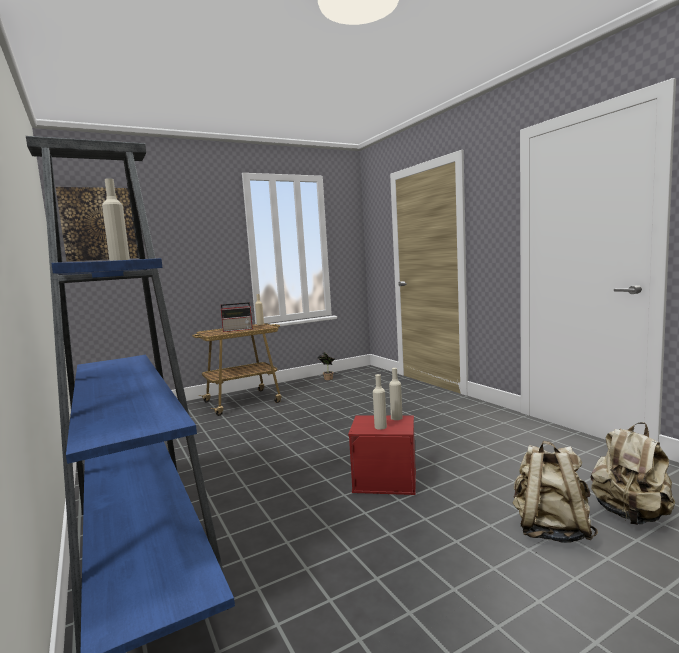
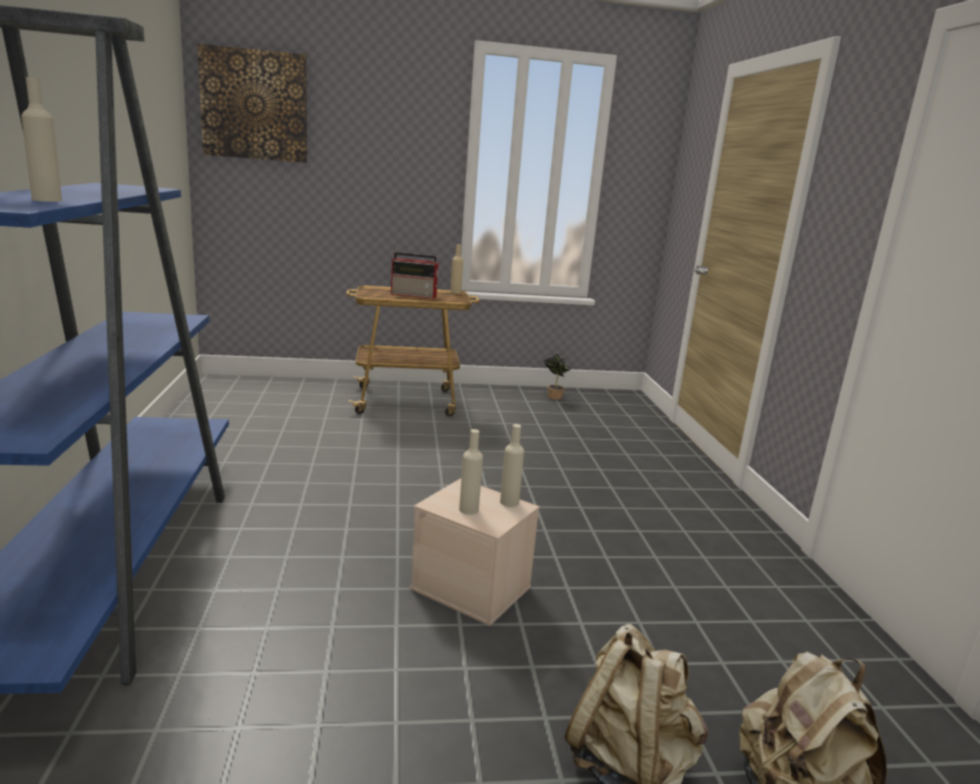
camera: 20 degrees right, 10 degrees up
(386, 480) = (472, 588): red storage box -> beige storage box

